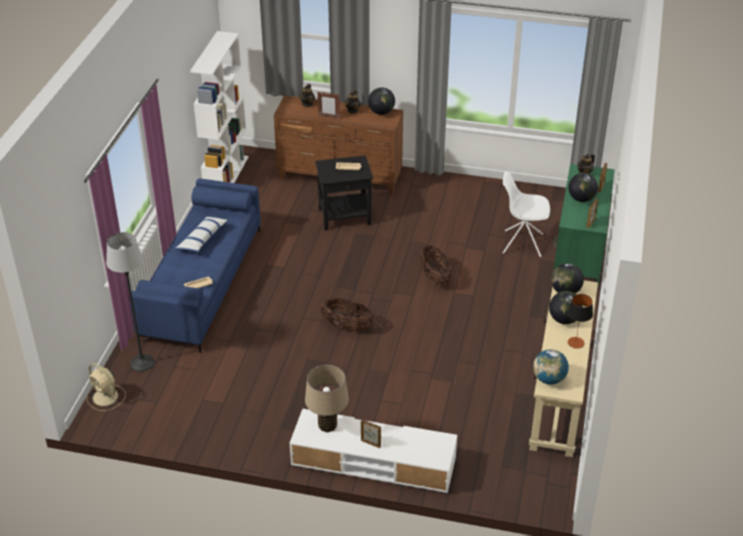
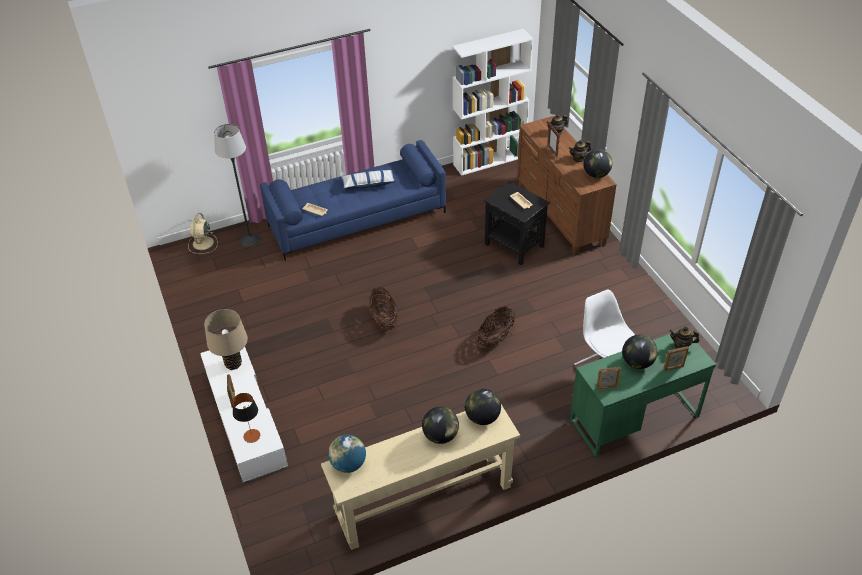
camera: 55 degrees right, 5 degrees up
(575, 342) = (415, 459): table lamp -> table lamp (251, 435)

